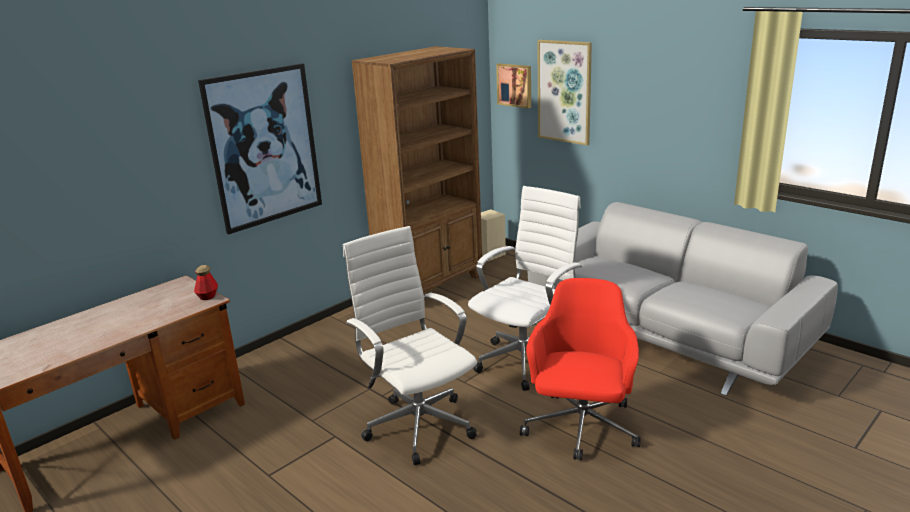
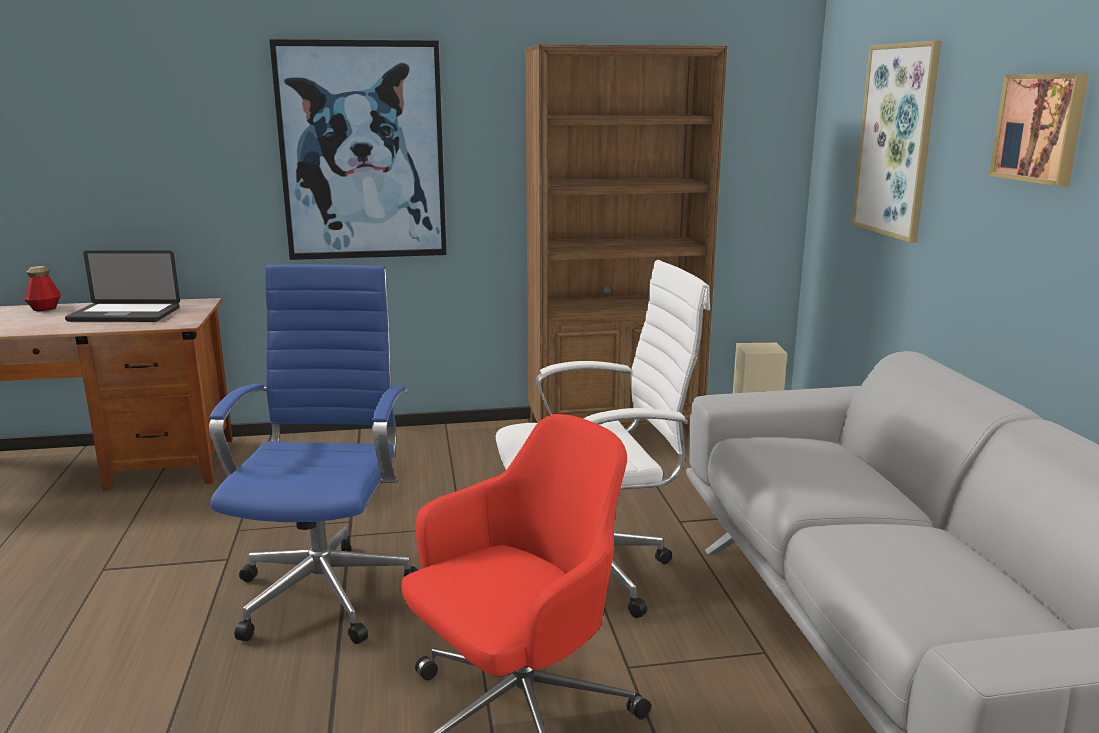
camera: 35 degrees right, 5 degrees down
(149, 308) = (124, 315): none -> laptop
(208, 296) = (187, 319): bottle -> bottle (45, 308)
(417, 424) = (327, 590): white office chair -> blue office chair
(515, 85) = (839, 132): picture -> picture (1041, 128)

